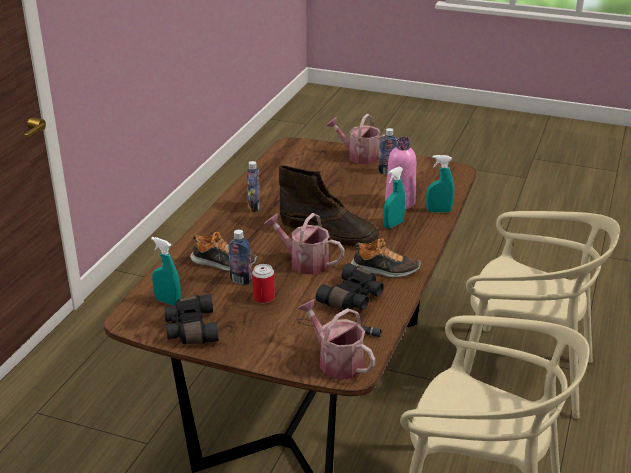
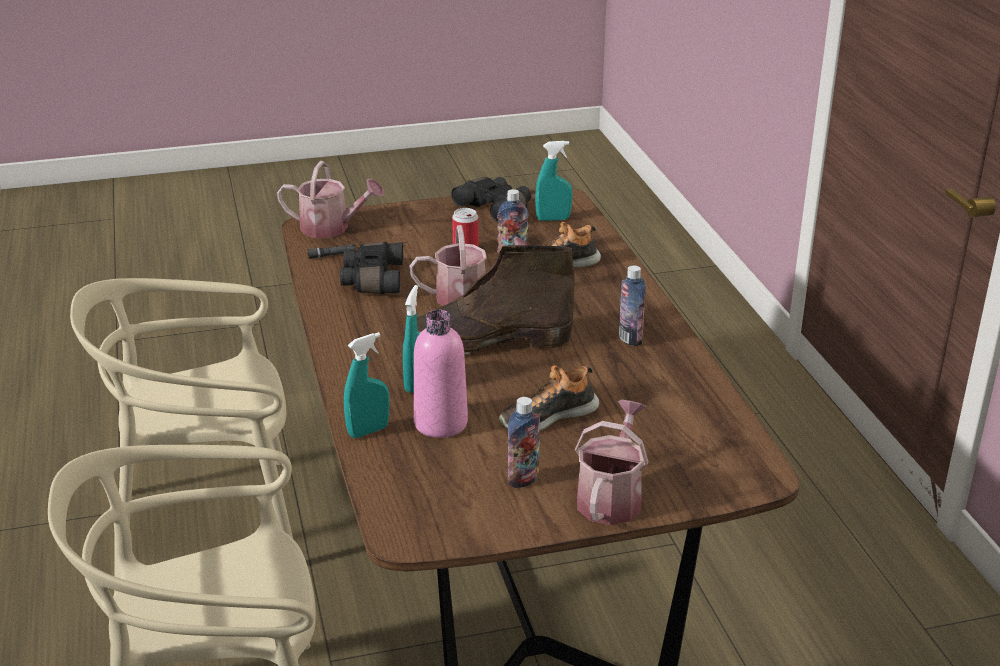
camera: 145 degrees right, 0 degrees up
(359, 156) = (611, 497): watering can -> watering can turned 60 degrees counterclockwise
(385, 270) = (365, 320): shoe -> shoe (548, 416)

